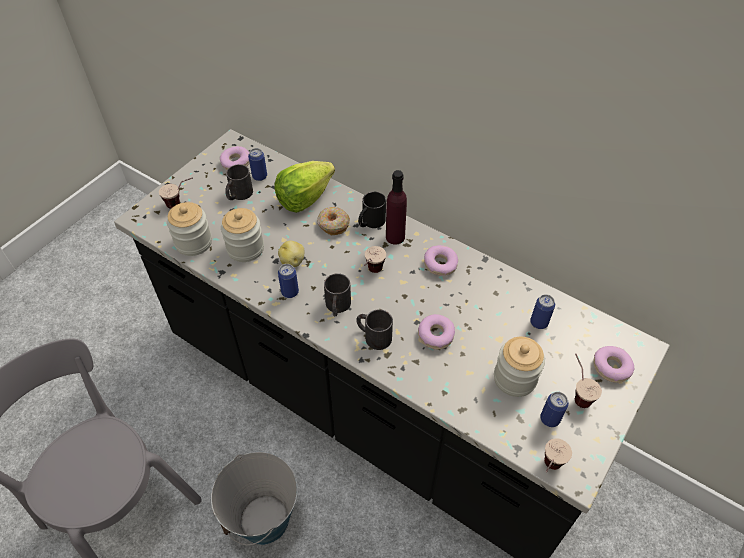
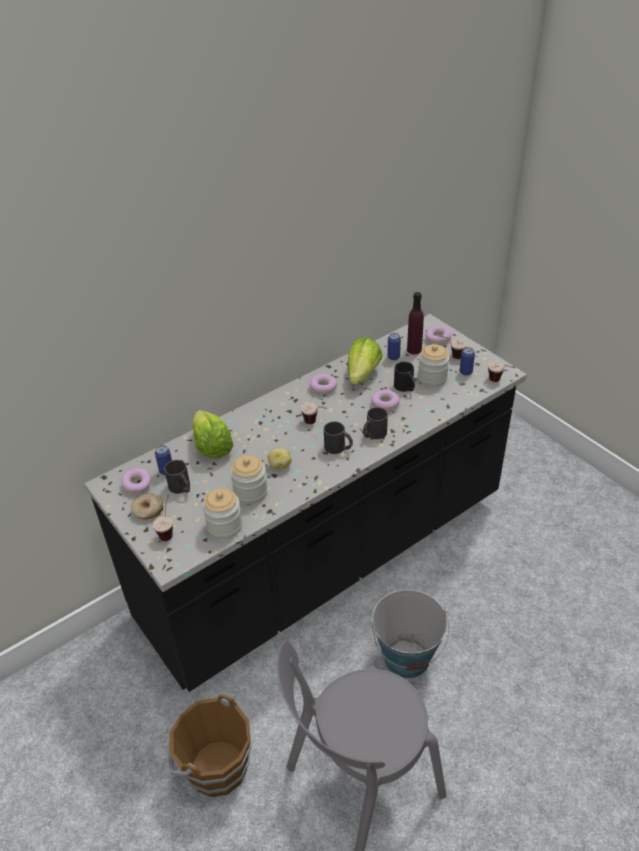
camera: 70 degrees left, 10 degrees down
(123, 383) = (215, 767): none -> brown bucket
(290, 292) = (312, 472): can -> none
(333, 225) = (252, 435): donut -> donut (148, 511)
(370, 222) = (262, 414): black mug -> black mug (405, 387)
(395, 237) = (284, 404): purple bottle -> purple bottle (414, 350)
(484, 297) = (362, 374): none -> lettuce

